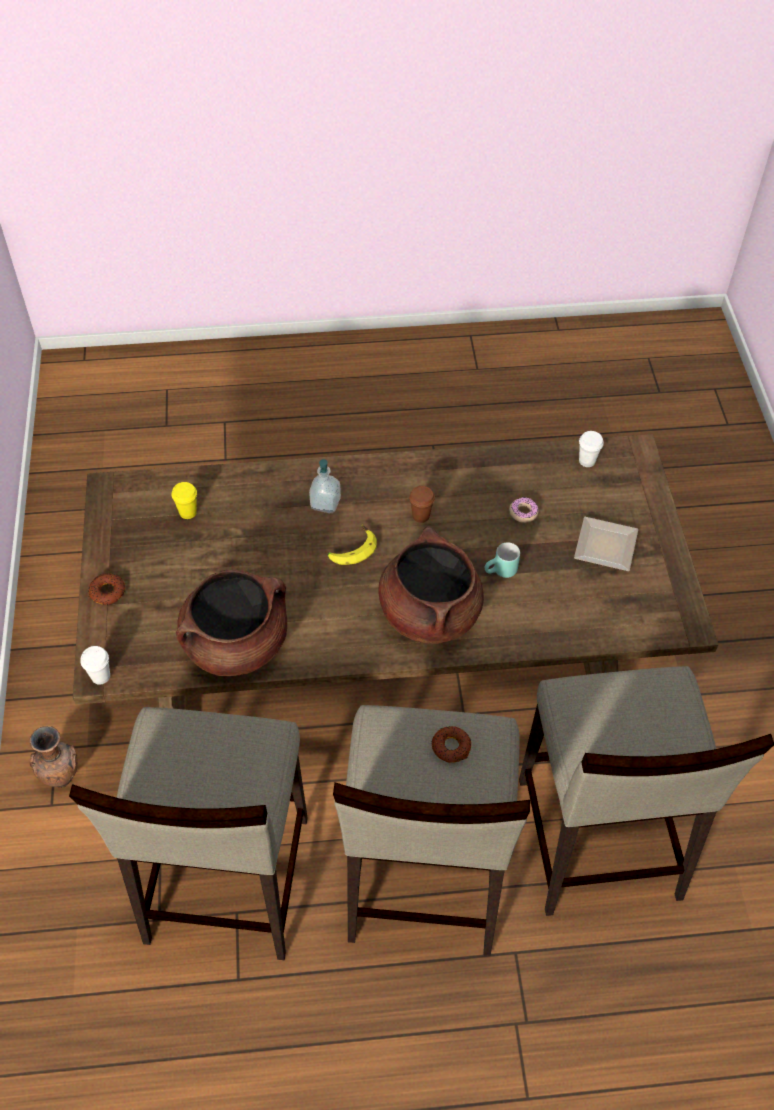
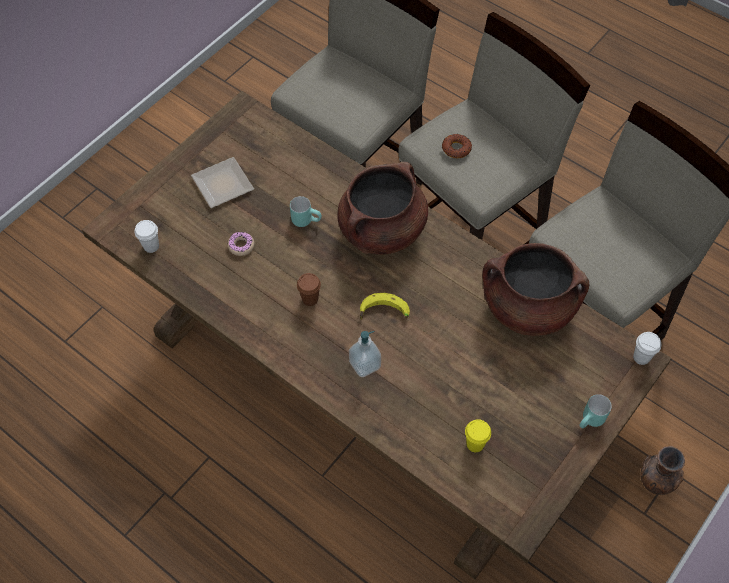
camera: 135 degrees left, 5 degrees up
(107, 592) = (591, 422): donut -> turquoise mug

